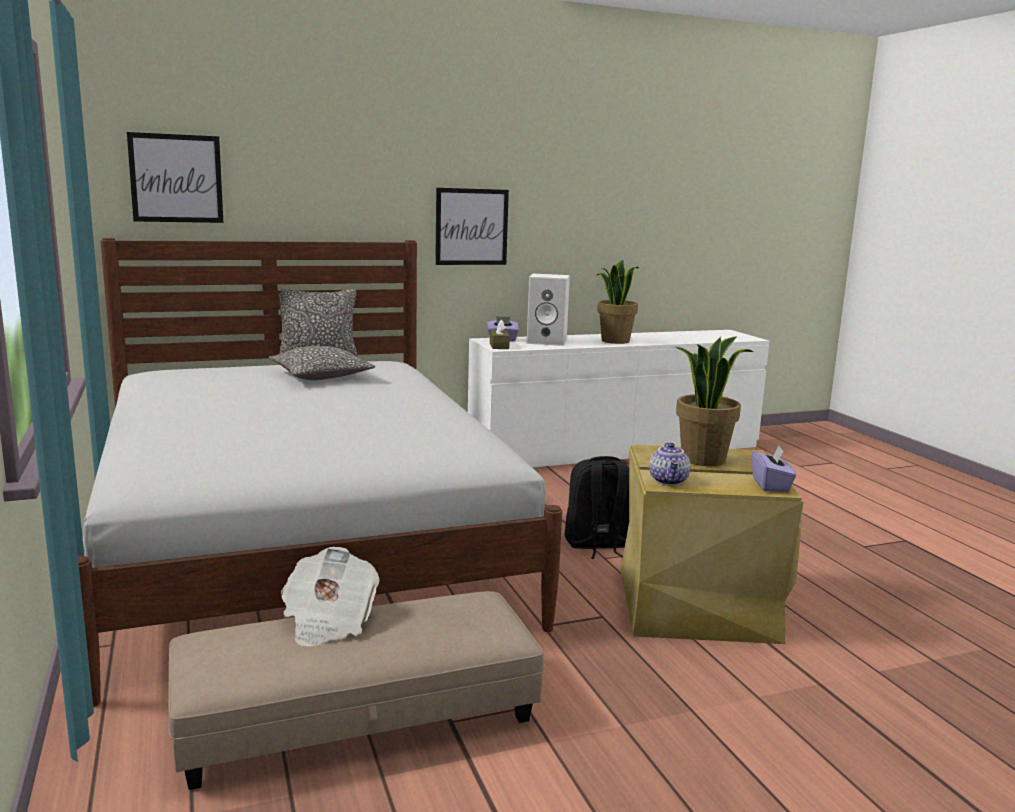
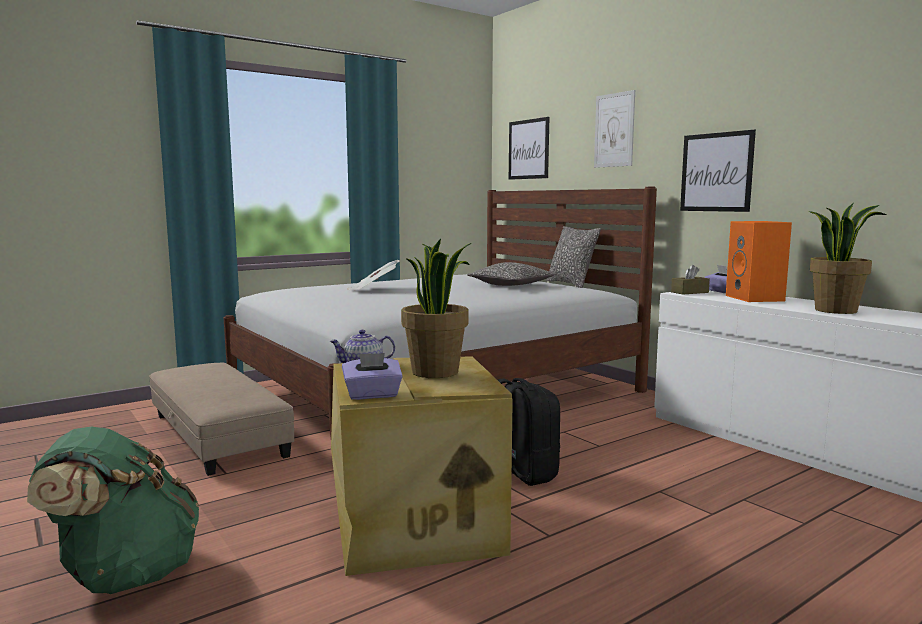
camera: 75 degrees right, 5 degrees down
(328, 621) = (229, 375): newspaper -> newspaper (373, 290)
(339, 170) = (614, 130): none -> picture
(548, 341) = (756, 298): white speaker -> orange speaker
(794, 766) = (125, 575): none -> green backpack

